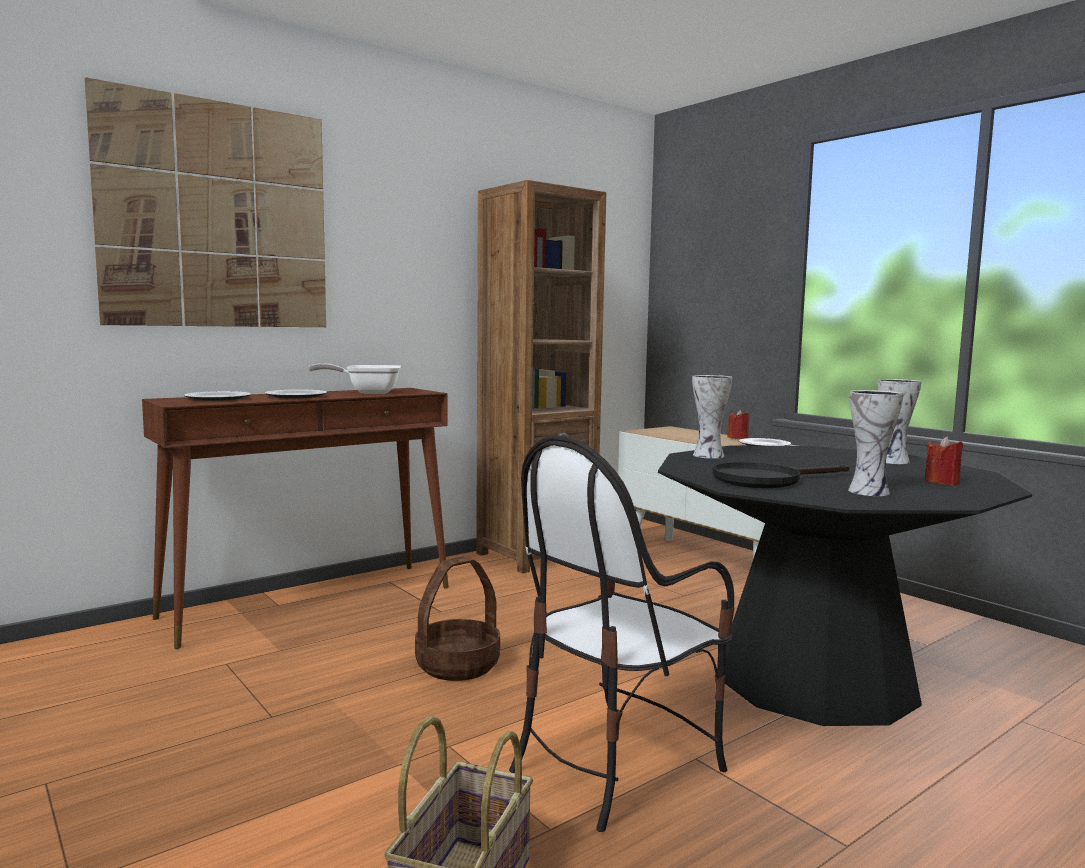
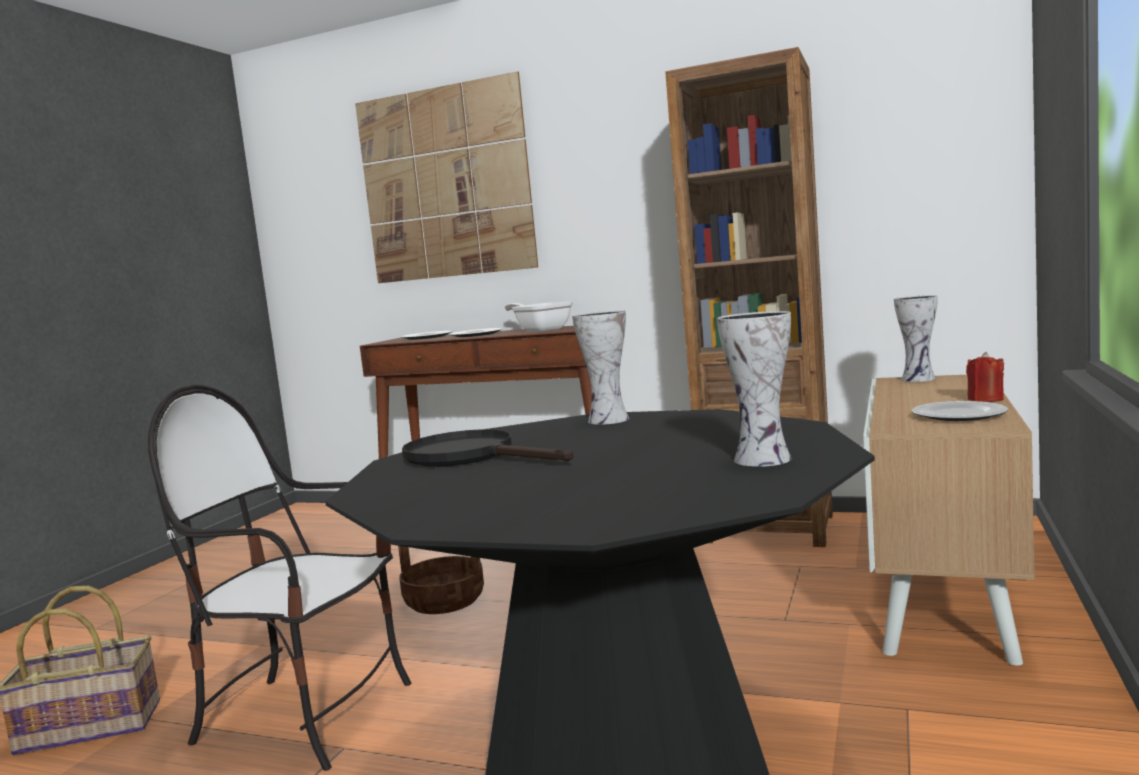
camera: 60 degrees right, 0 degrees up
(869, 491) = (458, 489): vase -> vase (920, 379)
(941, 482) = (600, 499): red candle -> none

